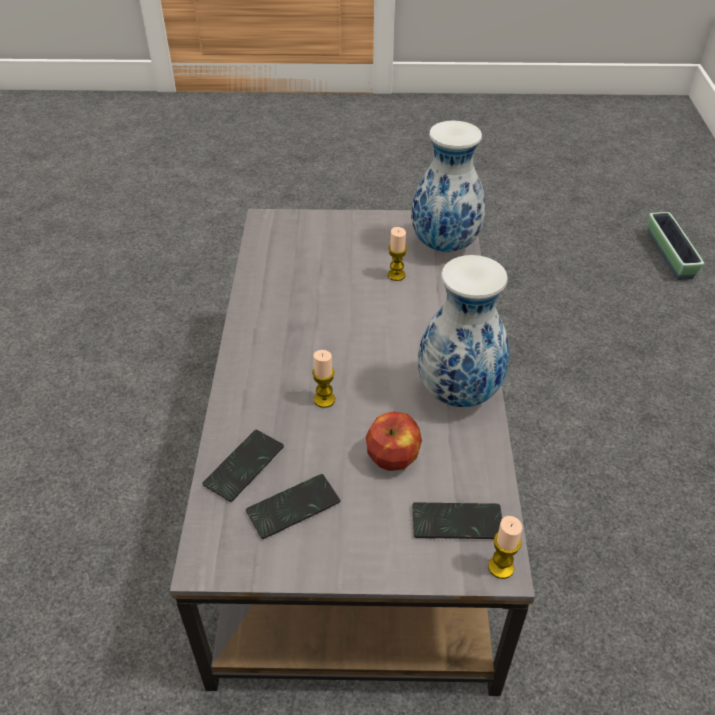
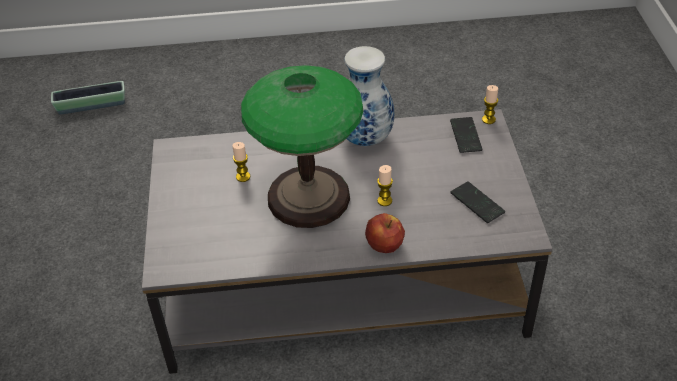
camera: 95 degrees left, 0 degrees up
(244, 466) = (452, 231): phone -> none
(346, 328) = (309, 198): none -> table lamp
(393, 457) = (426, 164): apple -> apple (384, 245)
(445, 245) = (202, 152): vase -> none

